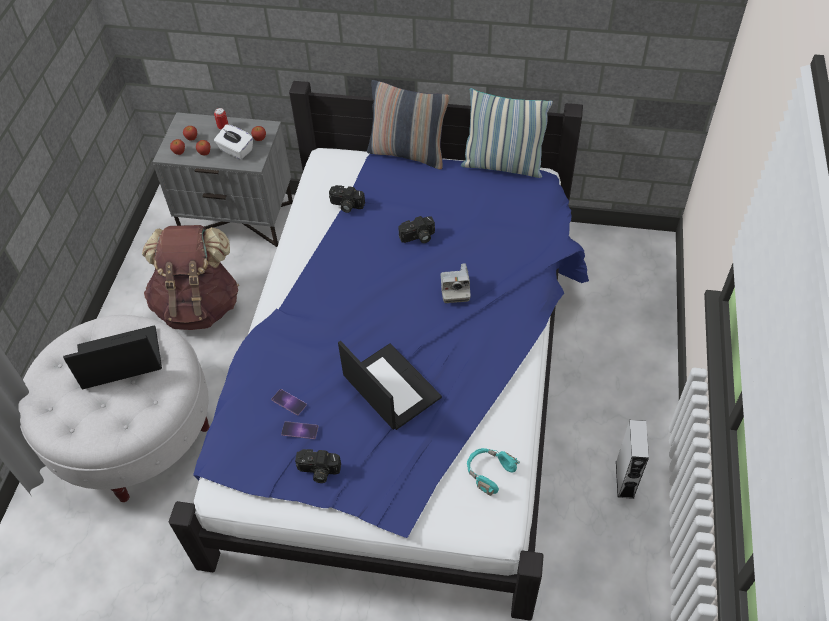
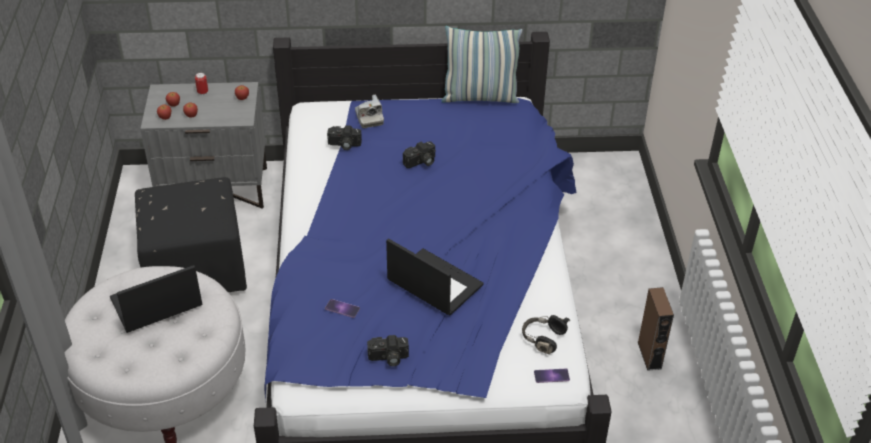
camera: 15 degrees left, 10 degrees down
(199, 305) = (197, 269): brown backpack -> black ottoman
(236, 150) = (222, 110): white tissue box -> none
(300, 430) = (360, 329): phone -> phone (551, 376)
(408, 153) = (388, 97): pillow -> none
(455, 289) = (468, 199): camera -> camera (369, 118)
(489, 473) = (543, 338): turquoise headphones -> black headphones
(624, 479) = (649, 355): grey speaker -> brown speaker

